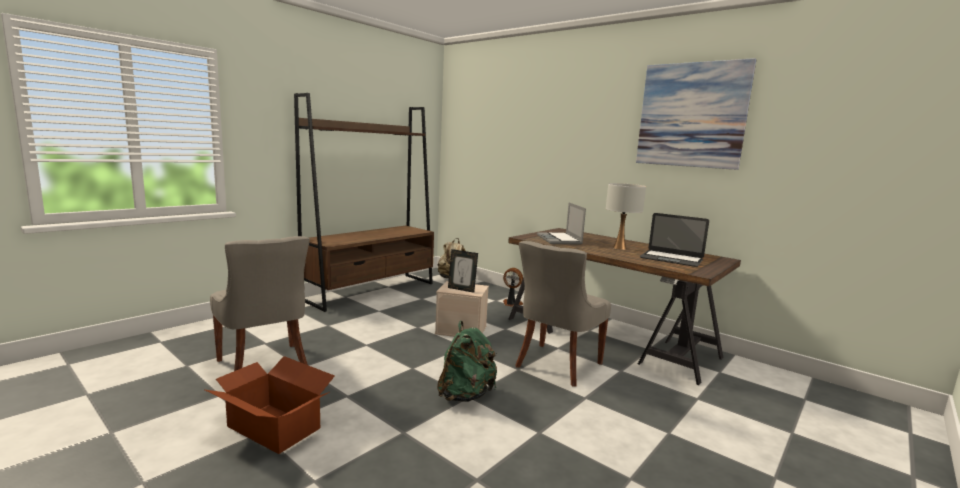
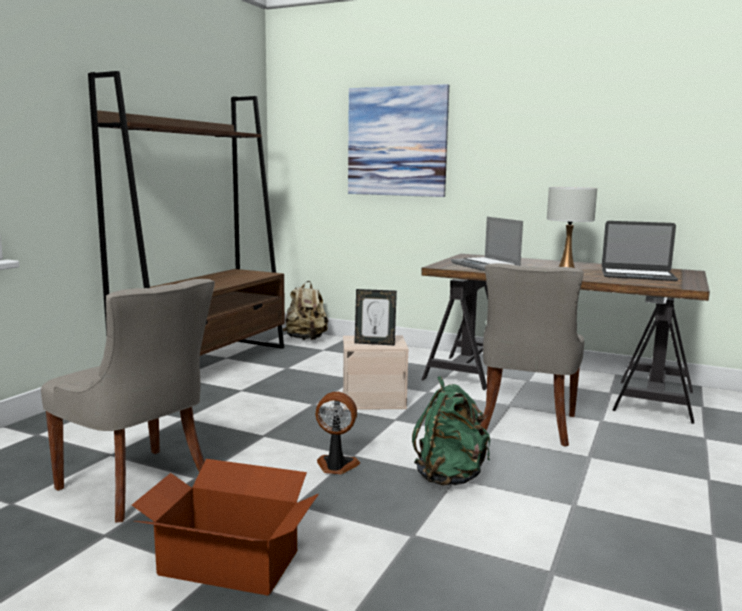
camera: 15 degrees left, 0 degrees up
(511, 304) = (408, 361): fan -> fan (336, 466)
(691, 115) = (634, 98): picture -> picture (397, 141)

